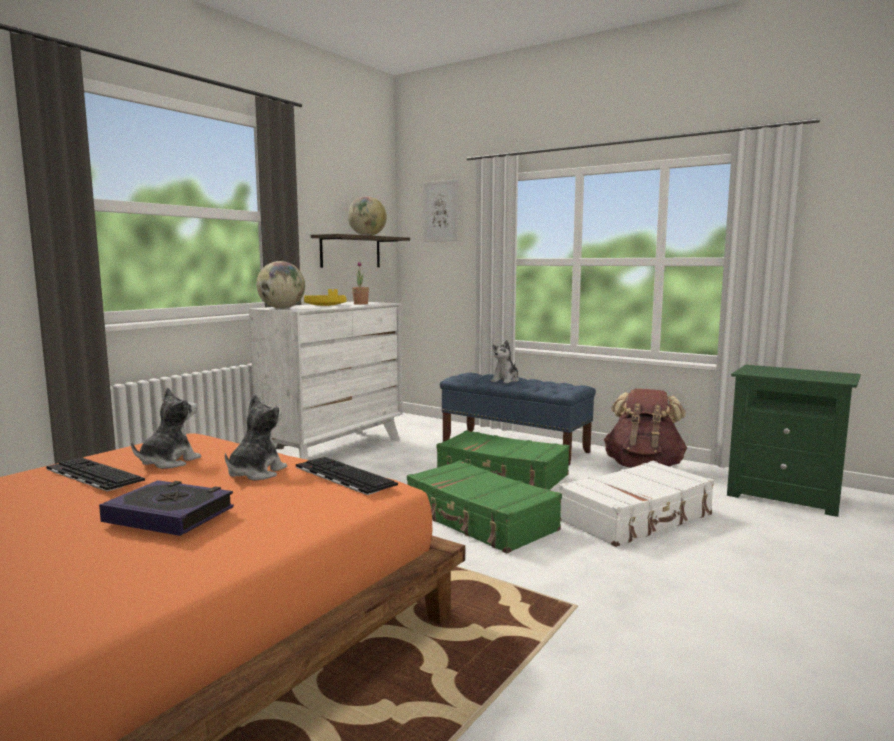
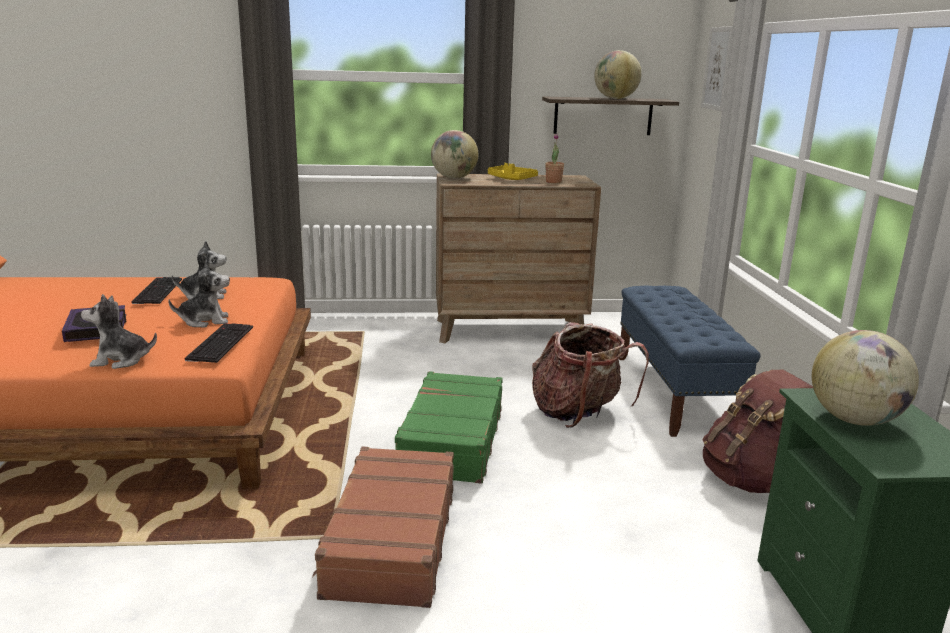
camera: 50 degrees right, 10 degrees up
(334, 450) = (509, 330): white dresser -> brown dresser
(502, 475) = (579, 414): green suitcase -> backpack
(505, 380) = (677, 308): plush toy -> plush toy (120, 360)
(605, 584) = (390, 540): none -> brown suitcase
(636, 518) = (579, 516): white suitcase -> none
(784, 374) = (854, 420): none -> globe

